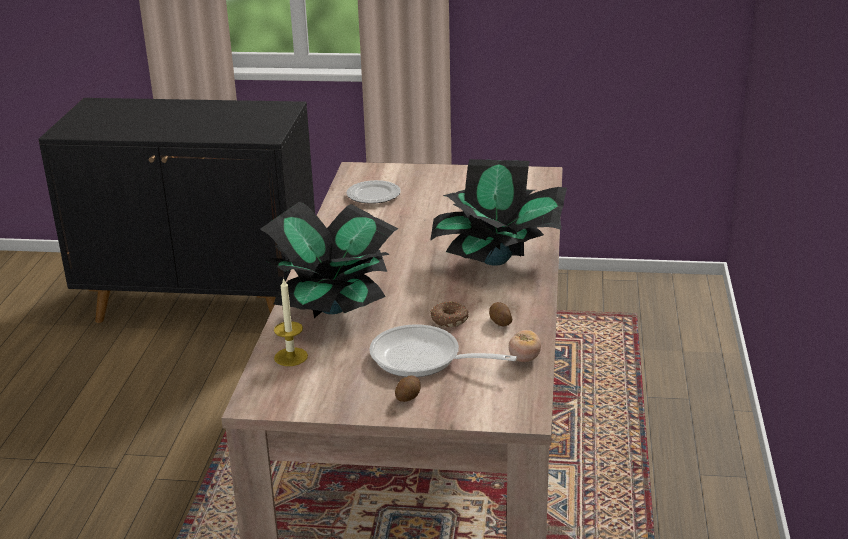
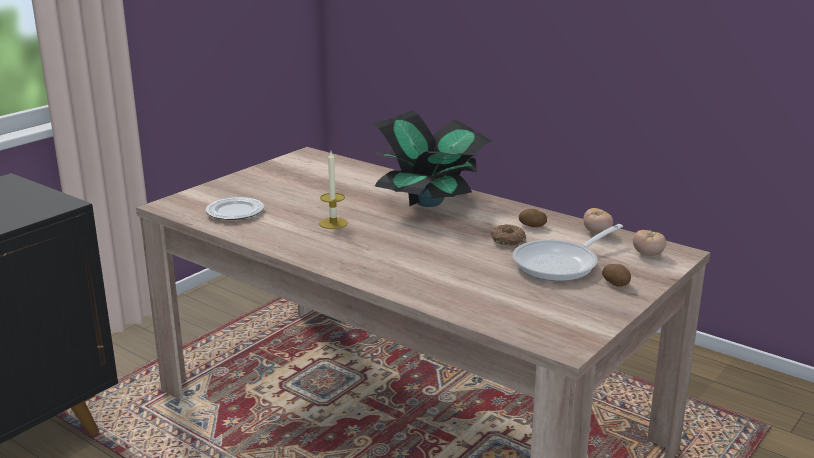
camera: 60 degrees left, 5 degrees down
(291, 357) = (499, 313): candle -> candle (333, 223)
(334, 306) = (428, 275): potted plant -> none
(498, 399) = (648, 254): none -> tomato

